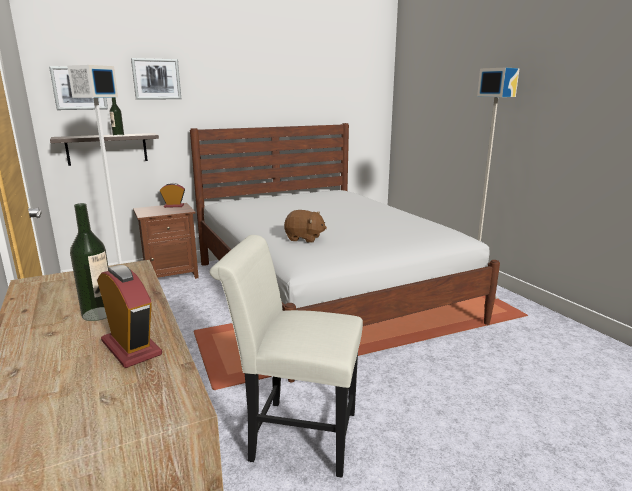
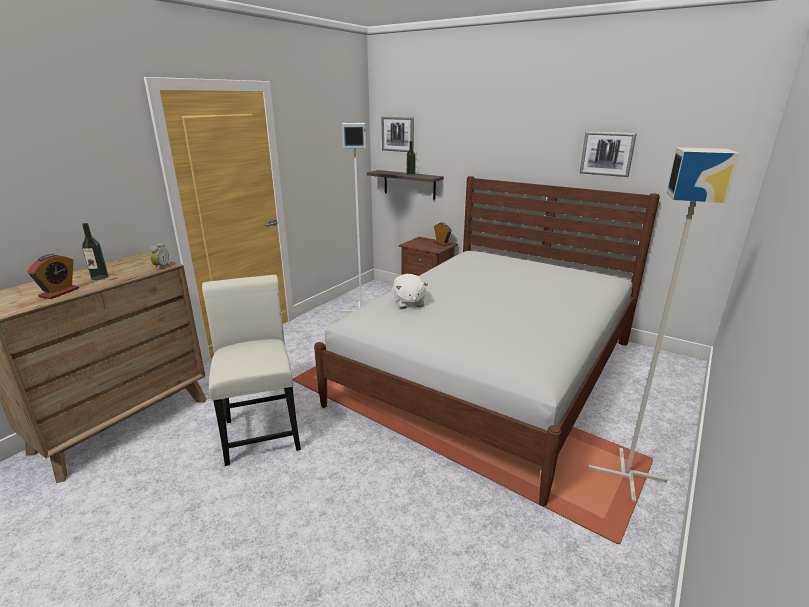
camera: 60 degrees right, 5 degrees up
(134, 271) = (161, 267): none -> alarm clock
(156, 79) = (451, 128): picture -> picture (607, 153)
(304, 238) = (408, 303): brown plush toy -> white plush toy

